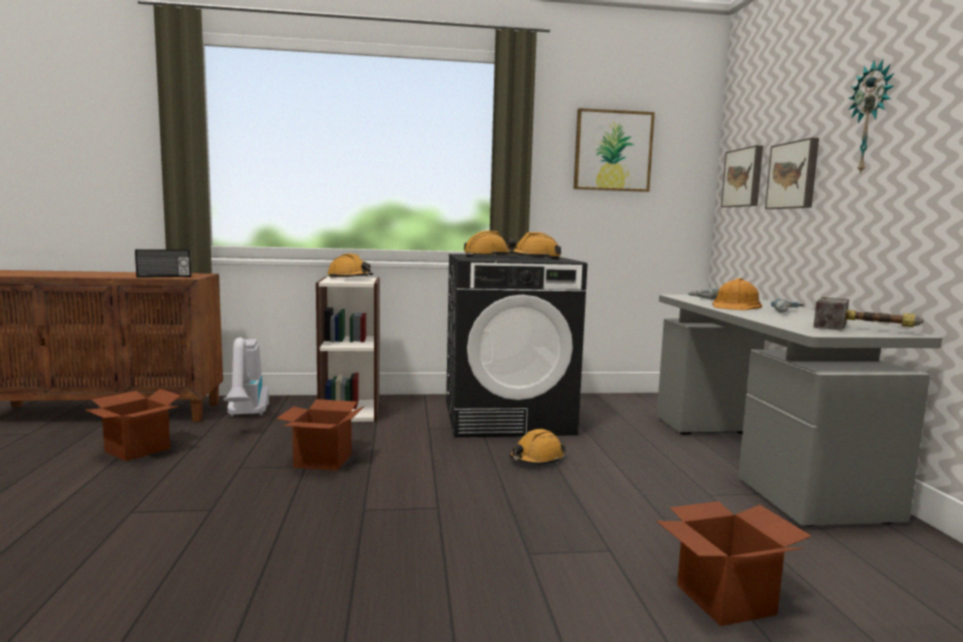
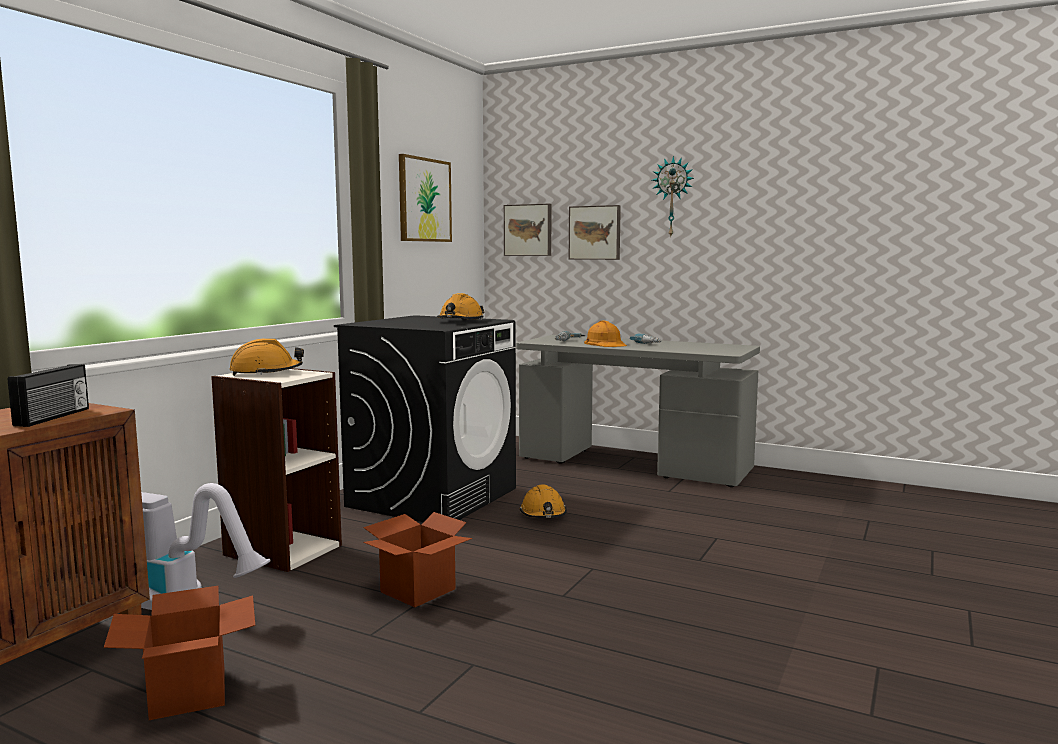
camera: 55 degrees left, 0 degrees up
(488, 256) = (408, 323): orange hard hat -> none
(726, 600) = (796, 531): cardboard box -> none
(866, 329) = (726, 347): hammer -> none

